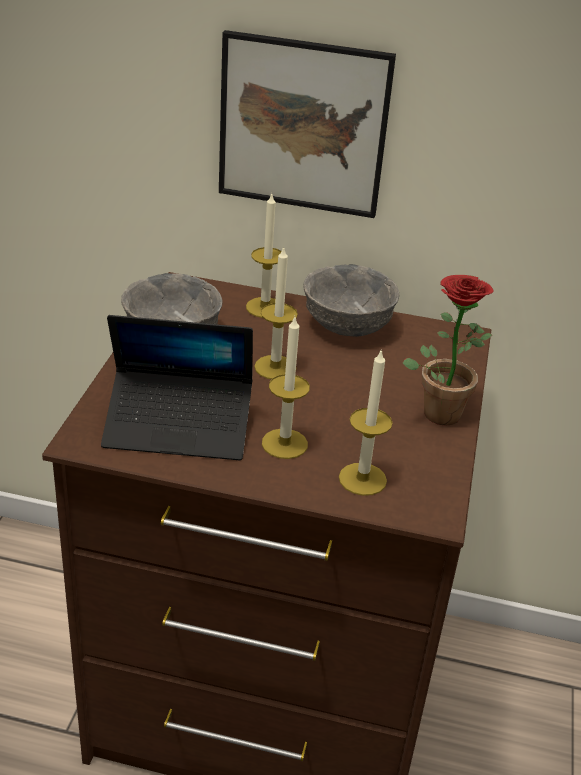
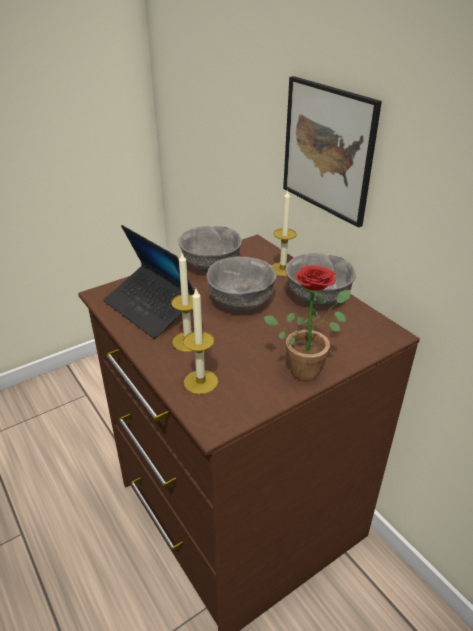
camera: 45 degrees right, 0 degrees up
(275, 367) = (242, 301): candle -> grey bowl

